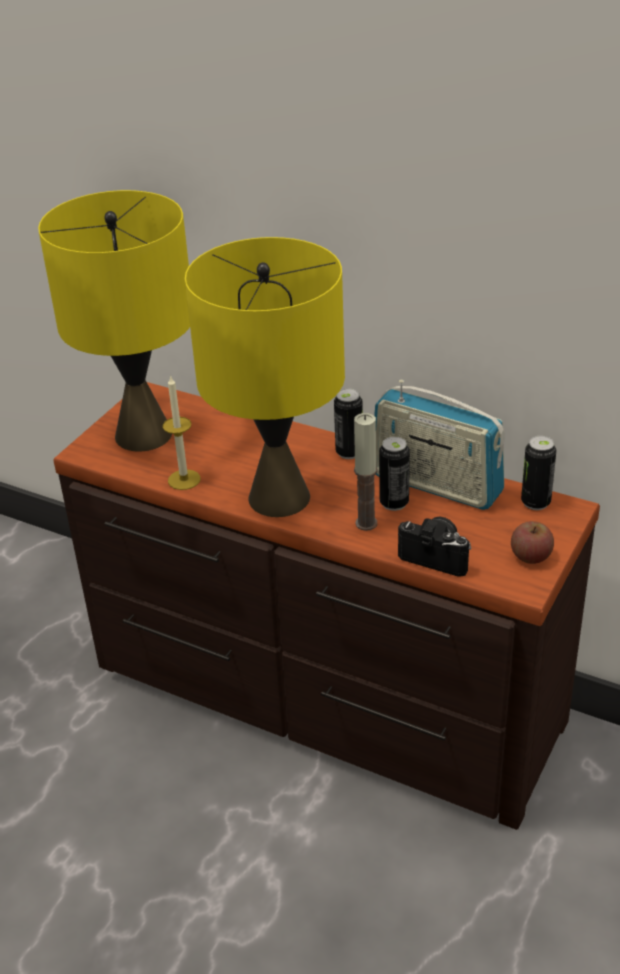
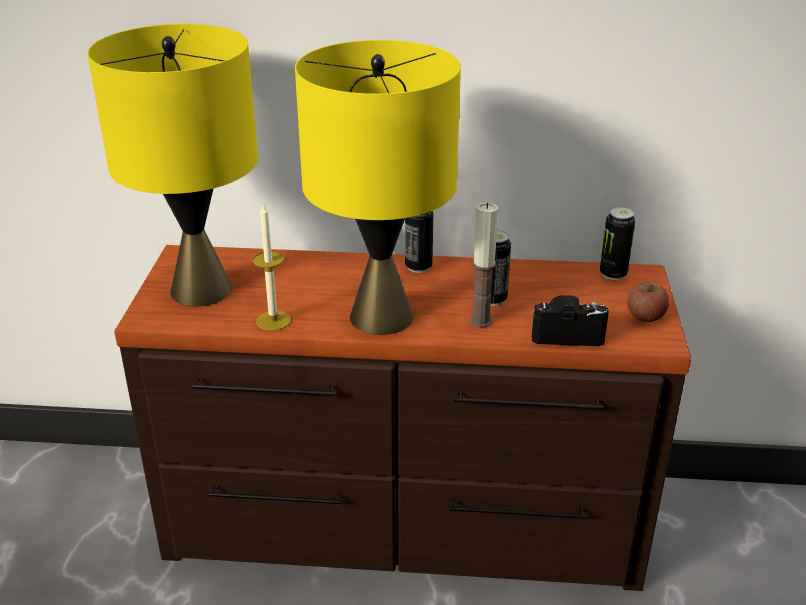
camera: 25 degrees left, 5 degrees down
(435, 485) = (517, 277): radio -> none

